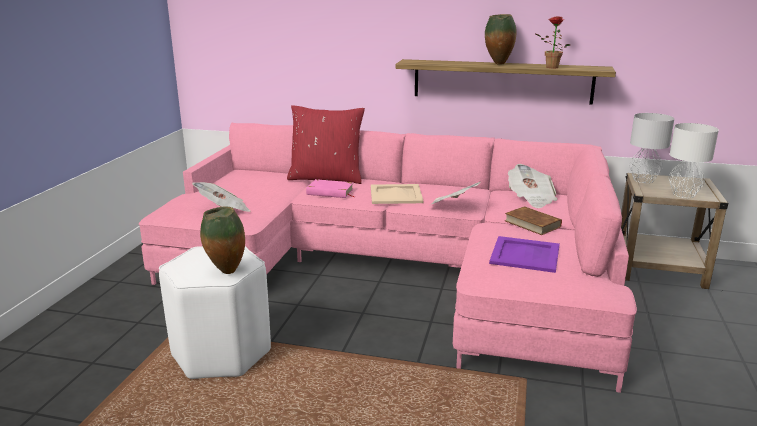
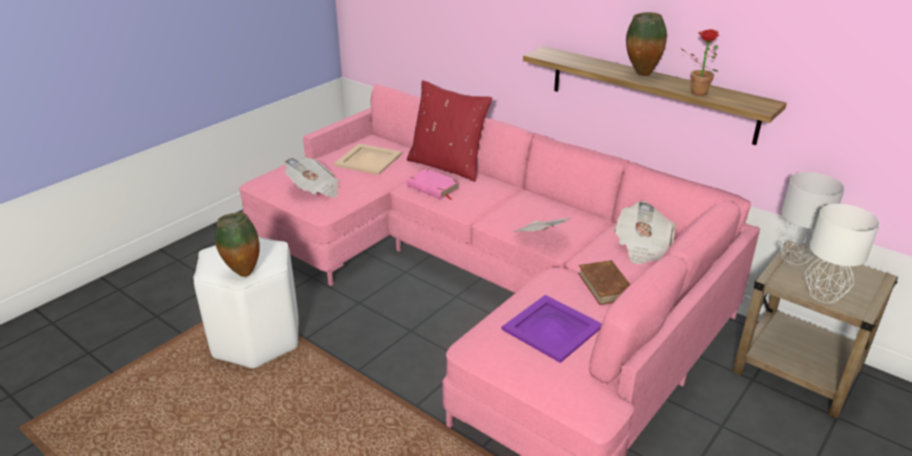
camera: 25 degrees right, 10 degrees up
(395, 194) = (496, 205): beige tray -> beige tray (368, 159)

